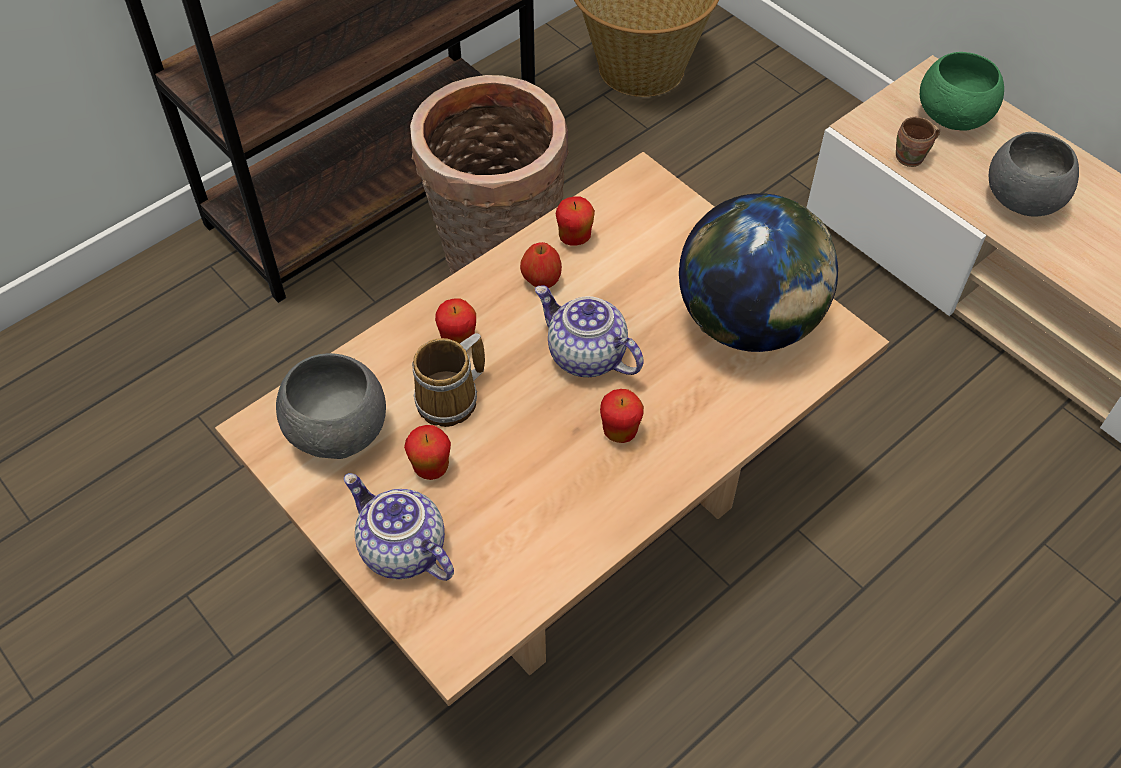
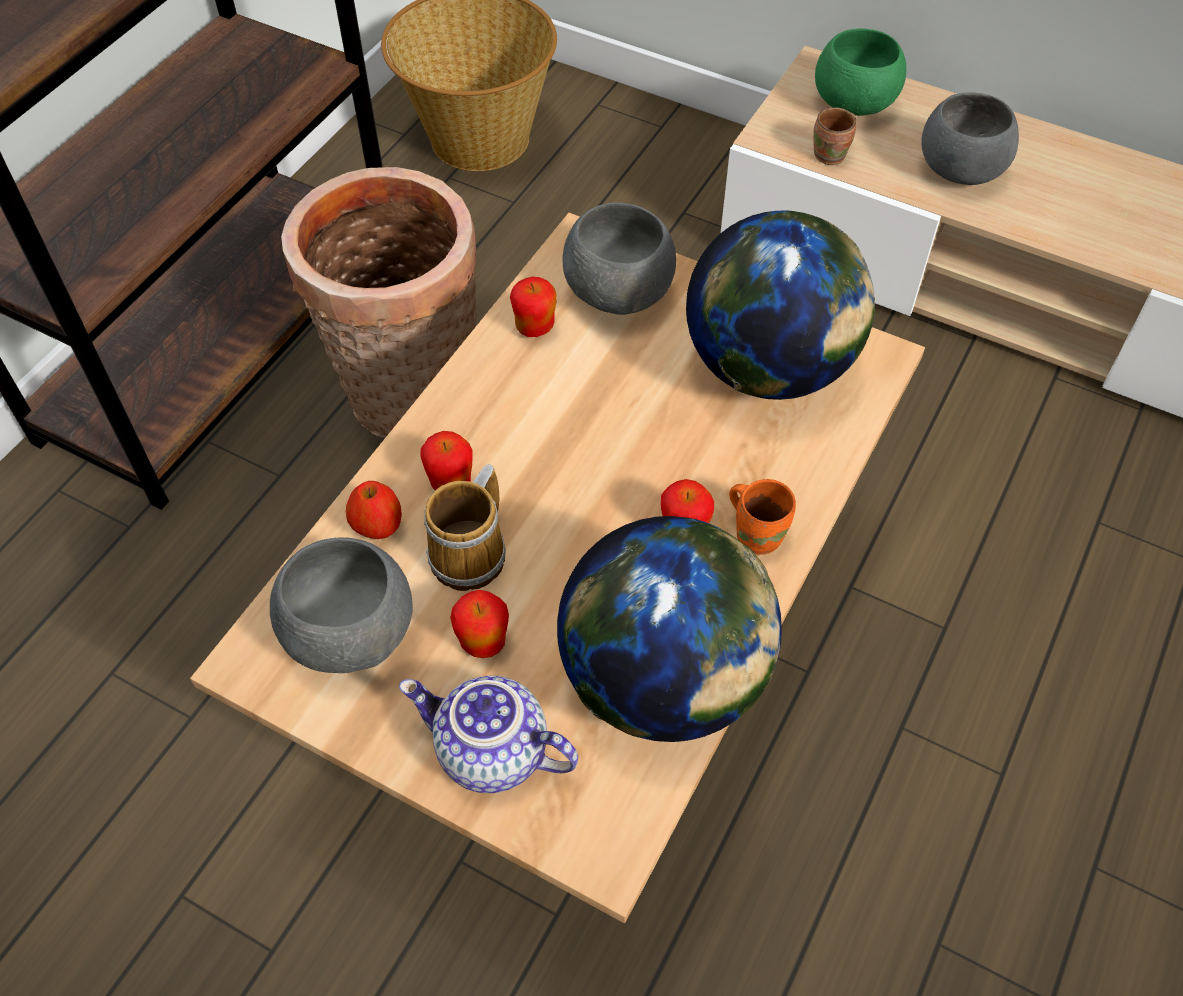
camera: 20 degrees left, 0 degrees up
(541, 281) = (518, 386): apple -> apple (378, 527)
(553, 539) = (664, 680): none -> globe
(585, 355) = (606, 457): teapot -> none
(651, 230) = (617, 295): none -> grey bowl
(678, 451) = (758, 534): none -> orange mug

